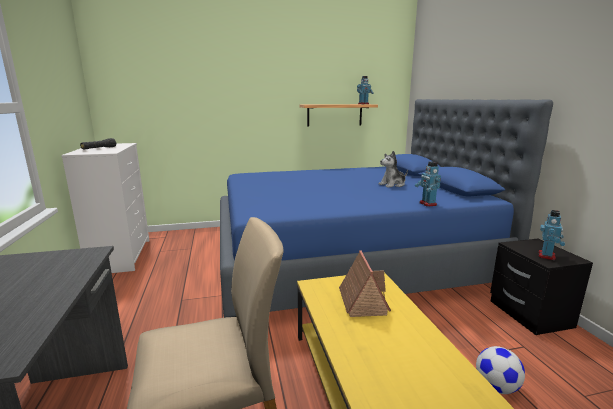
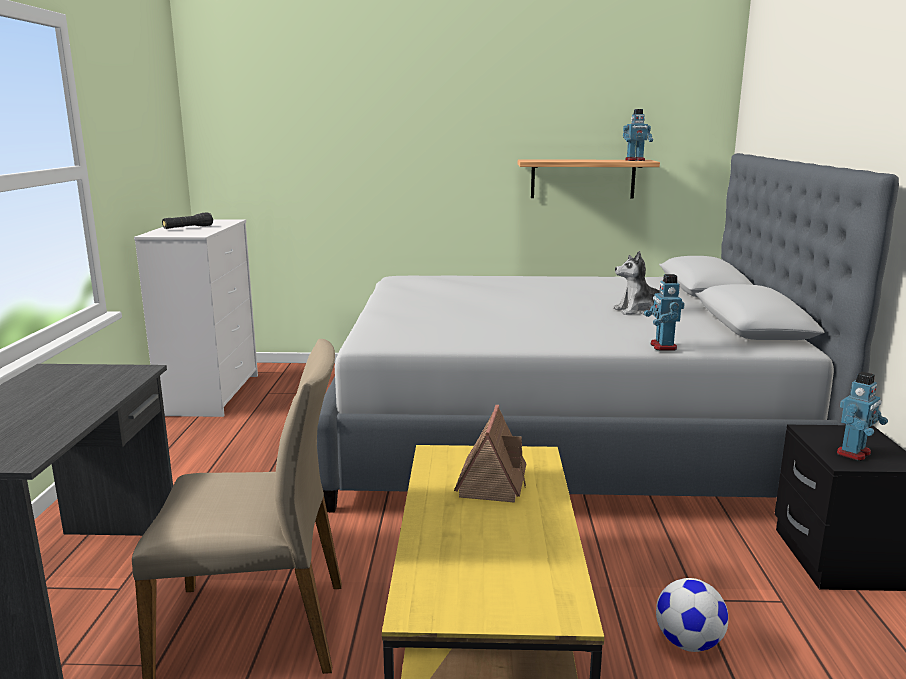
camera: 15 degrees right, 0 degrees up
(347, 260) = (559, 437): blue bed -> grey bed

